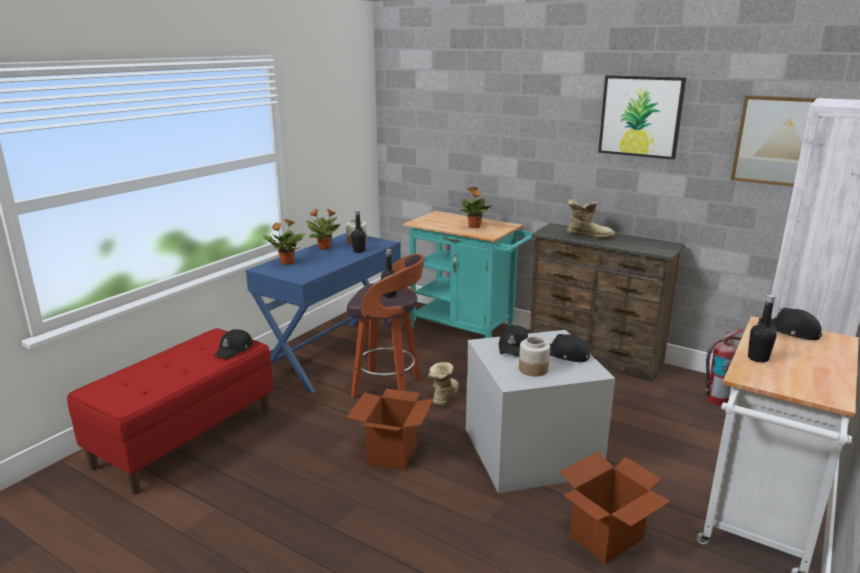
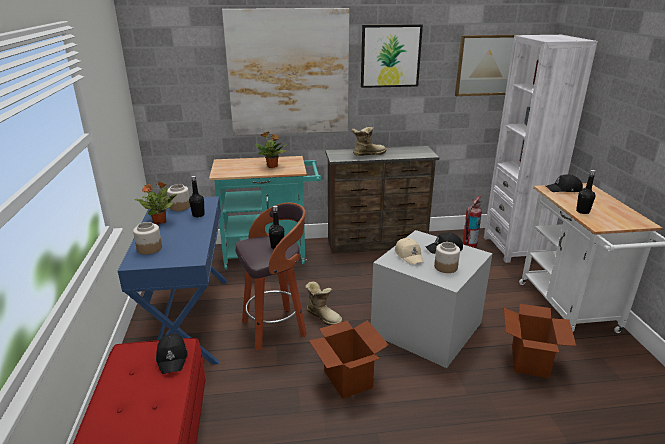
camera: 40 degrees left, 5 degrees up
(286, 263) = (149, 248): potted plant -> jar
(443, 397) = (324, 316): boot -> boot turned 150 degrees clockwise
(513, 347) = (409, 255): black cap -> beige cap
(518, 126) = (288, 73): none -> picture

